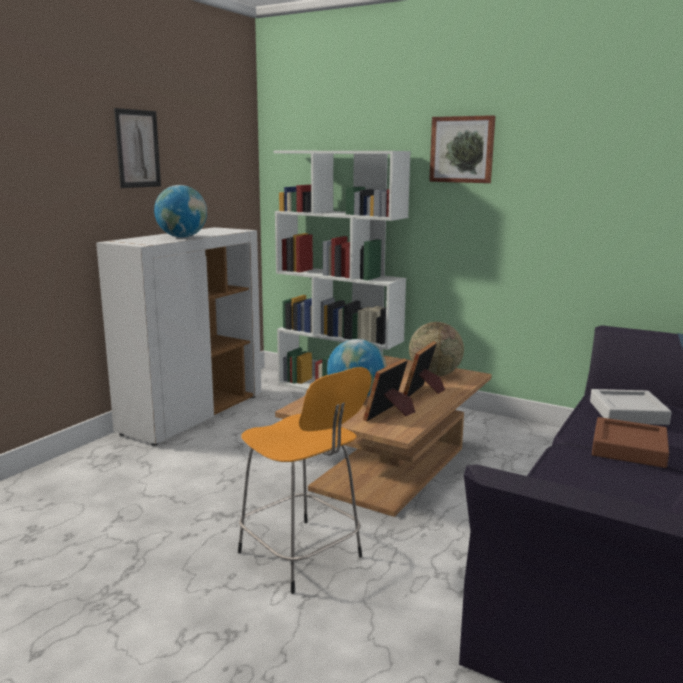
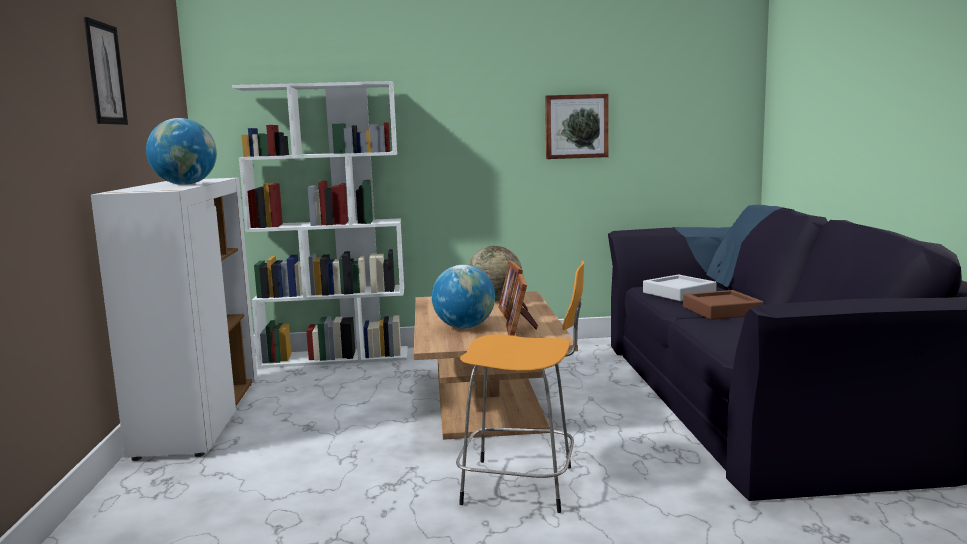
camera: 35 degrees left, 5 degrees down
(462, 149) = (449, 81): picture -> picture (576, 126)

